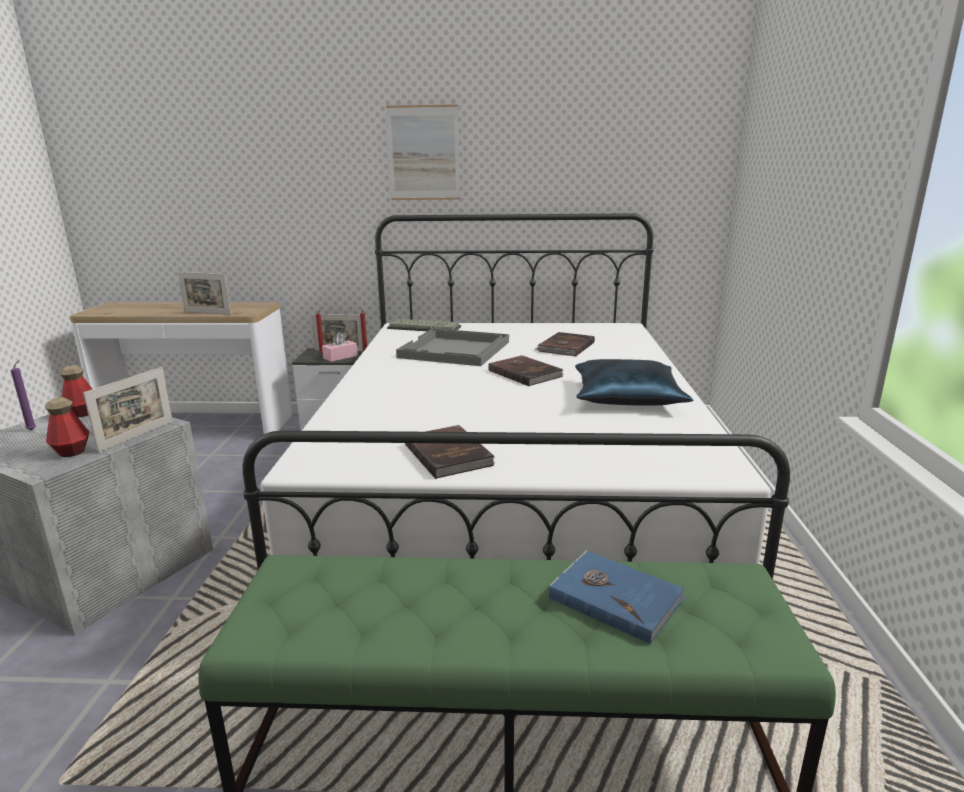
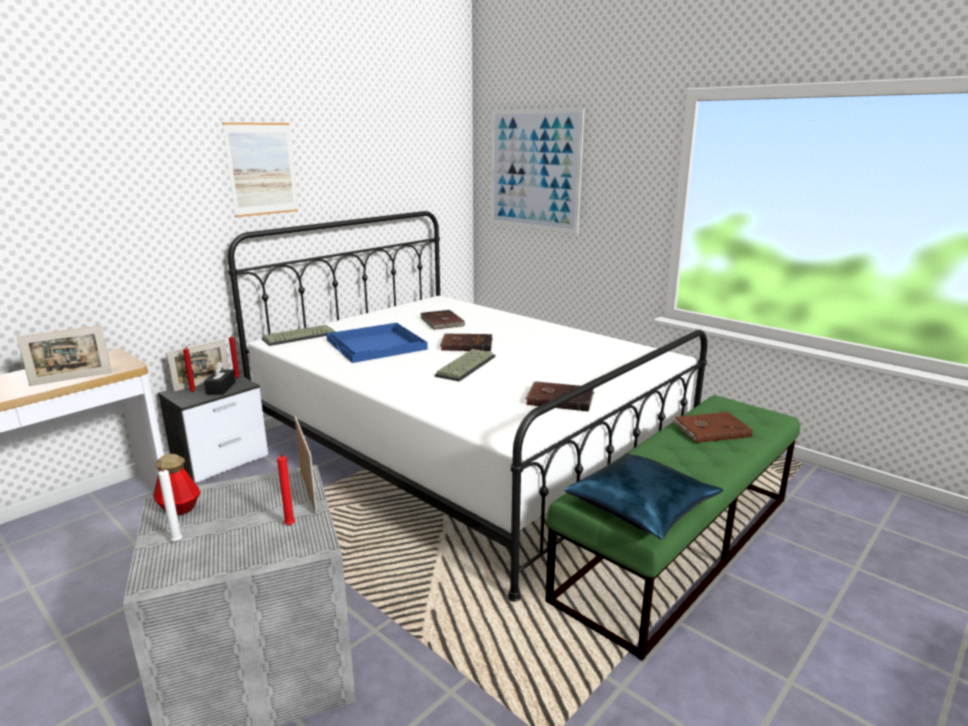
camera: 50 degrees left, 0 degrees up
(33, 429) = (177, 540): purple candle -> white candle
(71, 451) = (289, 526): bottle -> red candle
(340, 357) = (221, 388): pink tissue box -> black tissue box
(455, 350) = (377, 345): grey tray -> blue tray
(466, 390) = (465, 365): none -> keyboard
(615, 597) = (710, 429): blue book -> brown book
(627, 397) = (552, 339): blue pillow -> blue pillow (641, 506)
(777, 161) = (534, 170): none -> picture

